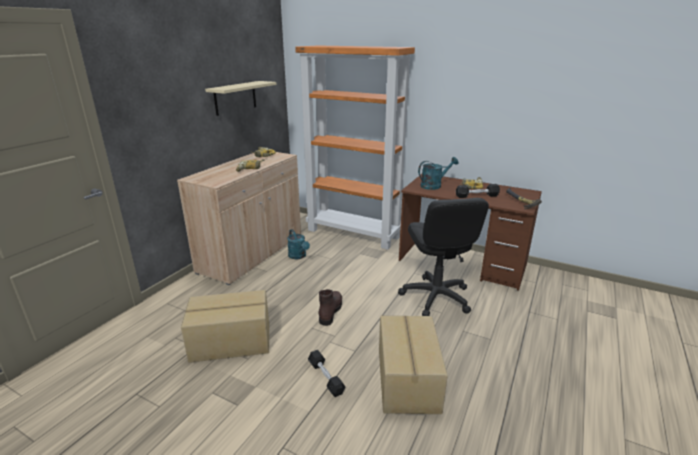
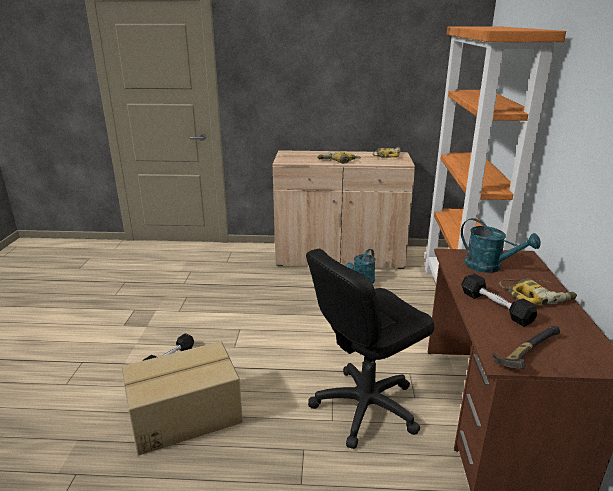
camera: 65 degrees right, 0 degrees up
(231, 342) = (197, 296): cardboard box -> none
(235, 98) = (381, 84): beige shelf -> none
(330, 312) = (273, 332): brown boot -> none

